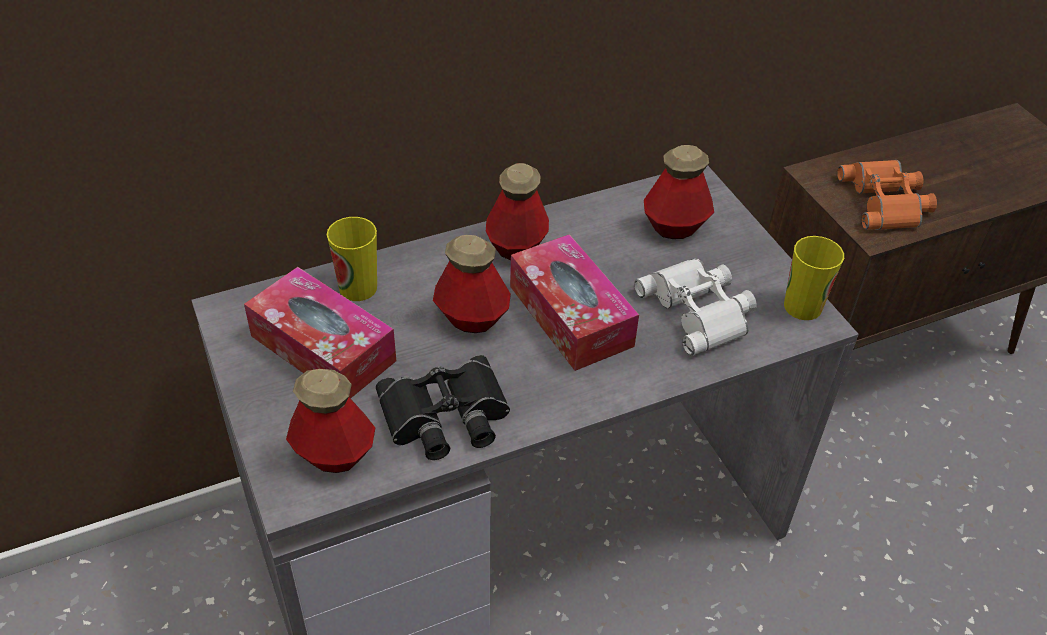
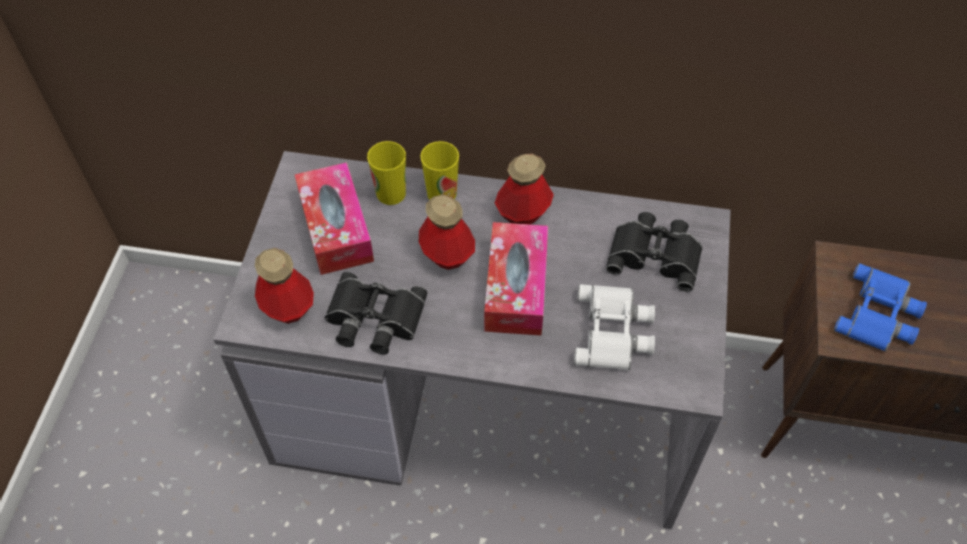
camera: 35 degrees right, 10 degrees up
(675, 227) = (655, 254): bottle -> black binoculars
(802, 306) = (697, 370): cup -> cup (441, 193)
(887, 202) = (879, 315): orange binoculars -> blue binoculars

